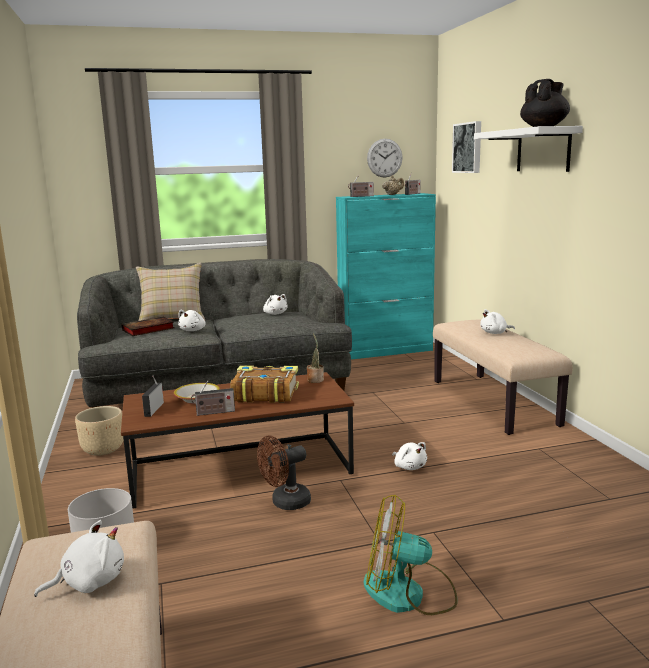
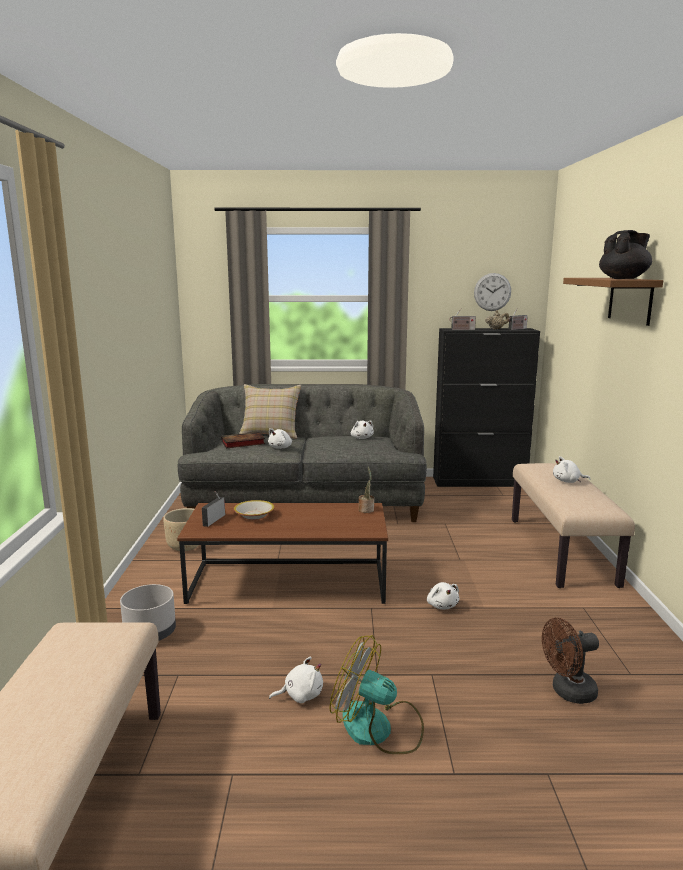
camera: 15 degrees right, 0 degrees up
(89, 582) = (76, 668): white plush toy -> white plush toy (300, 695)
(213, 412) = (260, 530): radio -> none
(264, 394) = (313, 518): book -> none
(285, 503) = (312, 621): brown fan -> brown fan (568, 692)
(386, 351) = (480, 482): turquoise cabinet -> black cabinet
(468, 147) = (572, 287): picture -> none
(543, 150) = (630, 300): white shelf -> brown shelf

